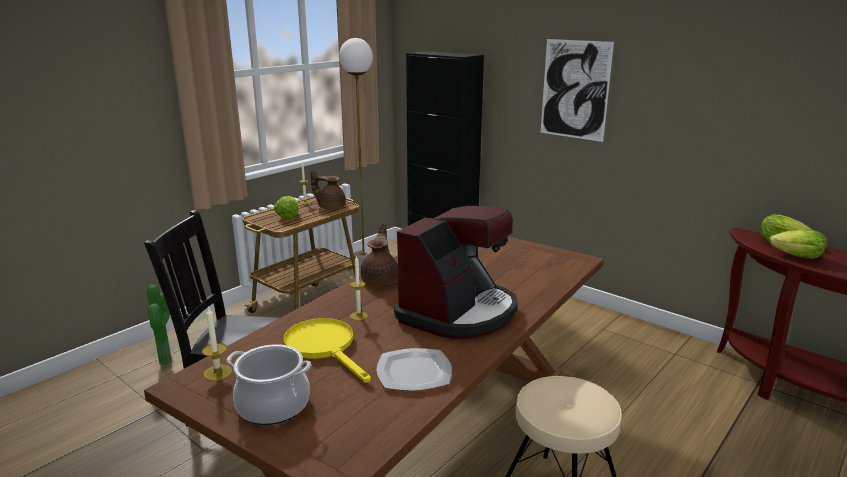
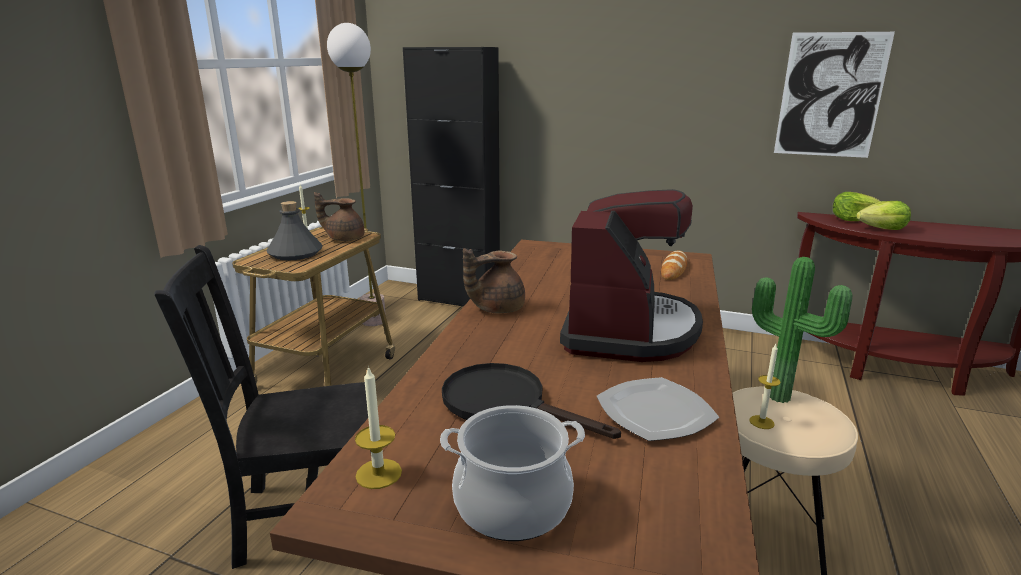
camera: 20 degrees left, 0 degrees up
(168, 361) = (155, 480): potted plant -> potted plant (781, 395)
(287, 215) = (295, 253): lettuce -> grey bottle
(325, 347) = (506, 403): yellow frying pan -> black frying pan
(359, 316) = (511, 355): candle -> candle (761, 422)
(381, 280) = (496, 308): brown teapot -> brown teapot turned 105 degrees counterclockwise
(552, 268) = (674, 269): none -> bread
(575, 90) = (612, 81): picture -> picture (830, 95)

